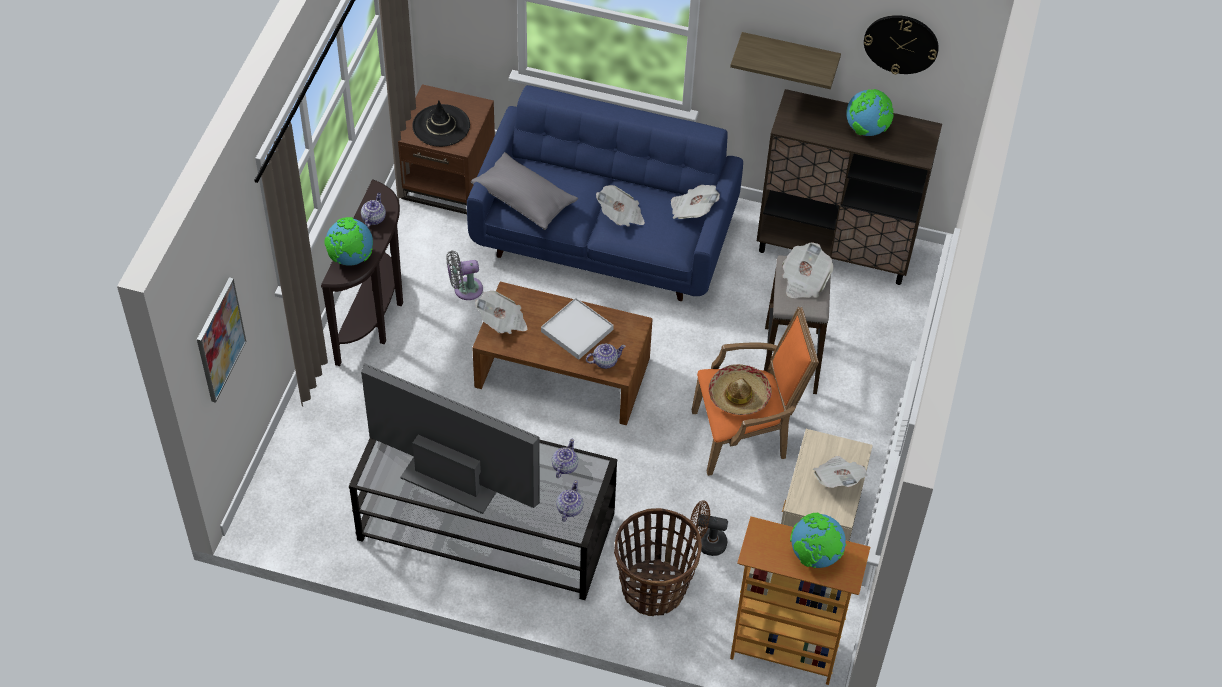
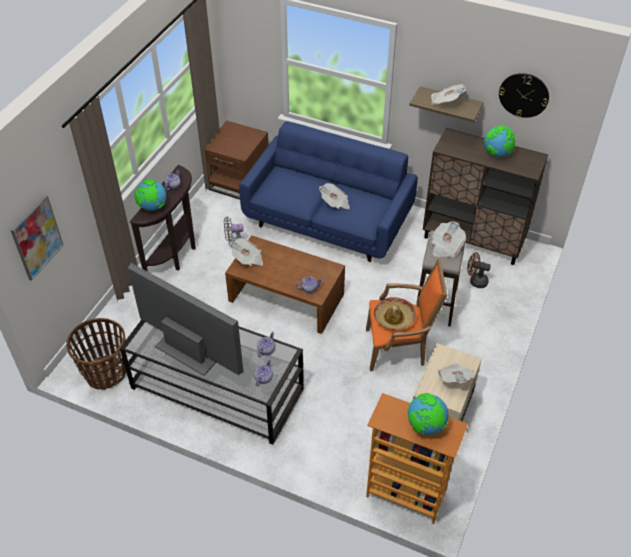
camera: 10 degrees right, 5 degrees down
(441, 126) = (232, 143): black hat -> none
(524, 200) = (276, 189): grey pillow -> none
(577, 330) = (294, 268): white tray -> none
(654, 588) = (321, 441): basket -> basket (106, 373)
(692, 210) = (381, 203): newspaper -> newspaper (445, 101)
(706, 542) = (362, 414): brown fan -> brown fan (475, 281)

